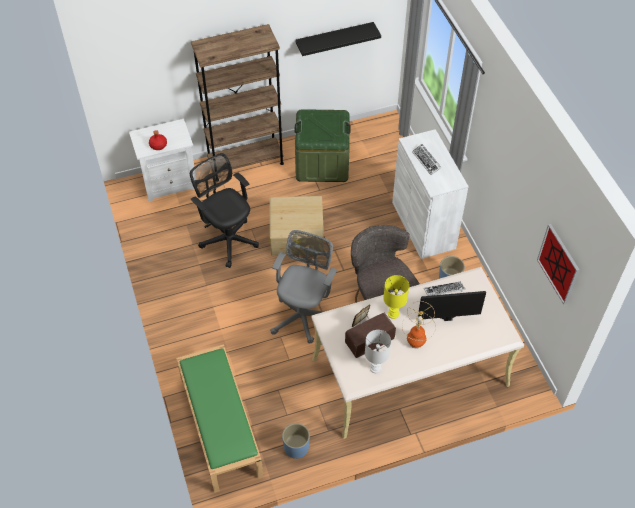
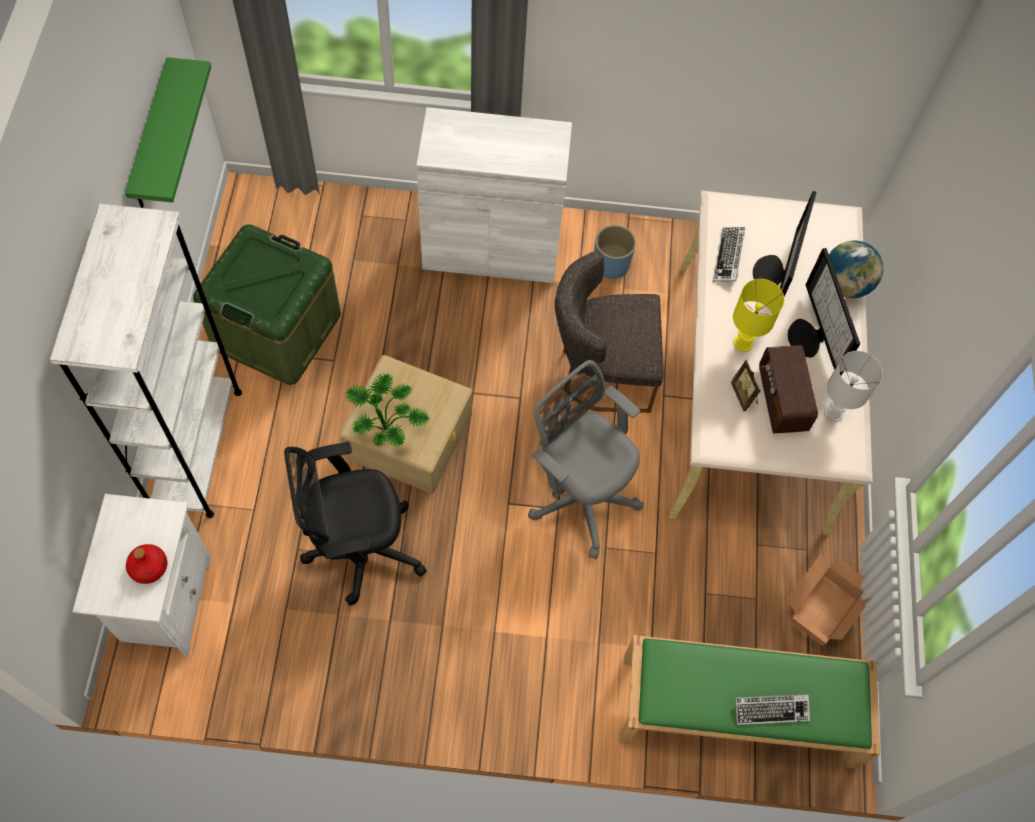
camera: 70 degrees left, 10 degrees up
(245, 161) = (196, 449): brown bookcase -> white bookcase
(284, 211) = (387, 424): none -> potted plant
(296, 447) = (819, 609): blue planter -> cardboard box
(334, 39) = (151, 138): black shelf -> green shelf
(415, 343) = (809, 338): table lamp -> monitor
(426, 161) = (489, 150): keyboard -> keyboard (771, 710)
(462, 350) = (845, 285): none -> globe
(558, 264) = (837, 72): picture -> none

